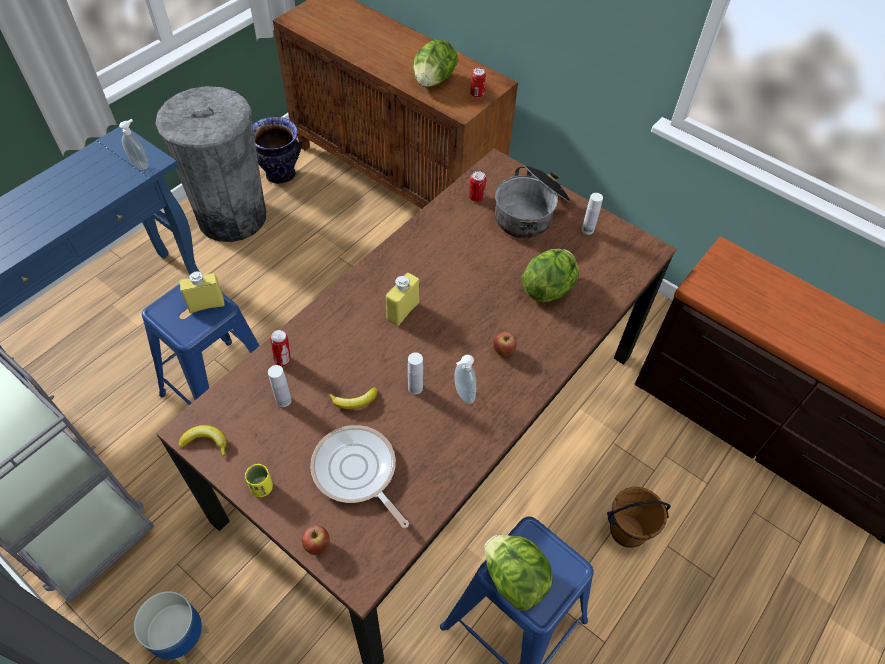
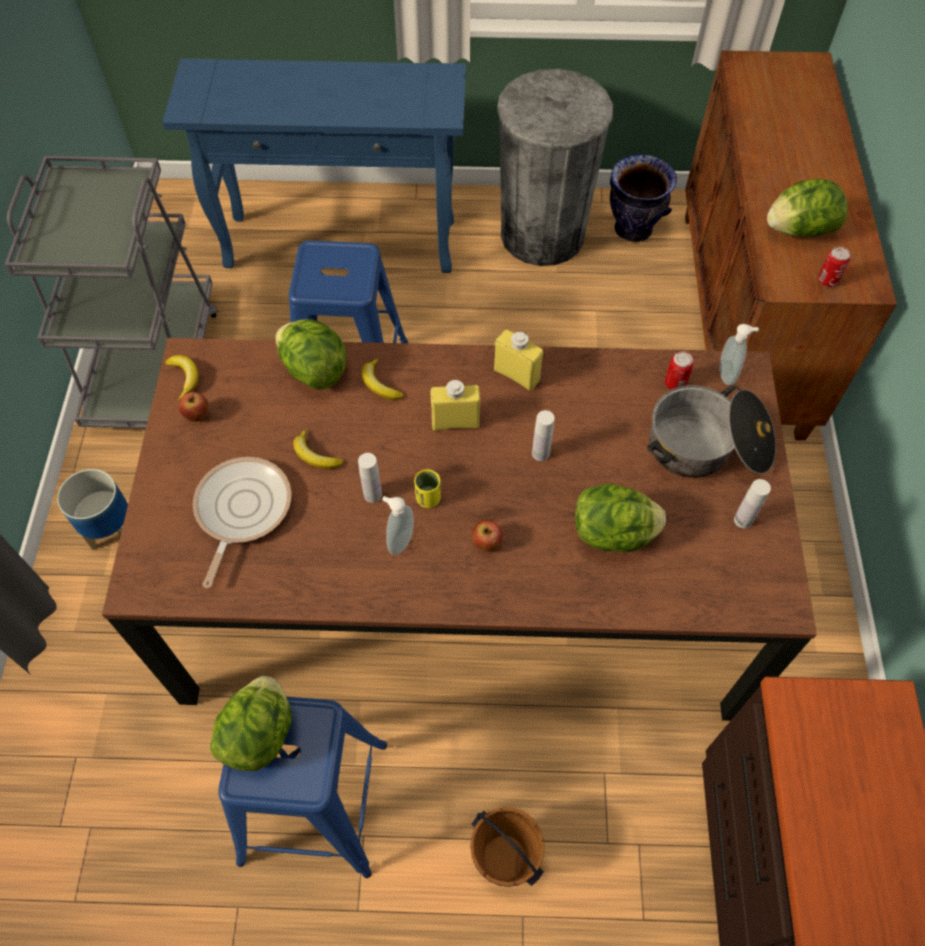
camera: 55 degrees right, 5 degrees up
(141, 164) = (432, 110): soap dispenser -> soap dispenser (728, 374)
(206, 305) = (350, 277): yellow bottle -> yellow bottle (516, 375)
(262, 488) = (171, 449): yellow cup -> yellow cup (428, 498)
(283, 360) = (313, 370): can -> lettuce
(283, 400) = (271, 401): white bottle -> white bottle (540, 453)
(317, 545) = (146, 531): apple -> apple (198, 416)
(334, 331) = (380, 384): none -> banana

